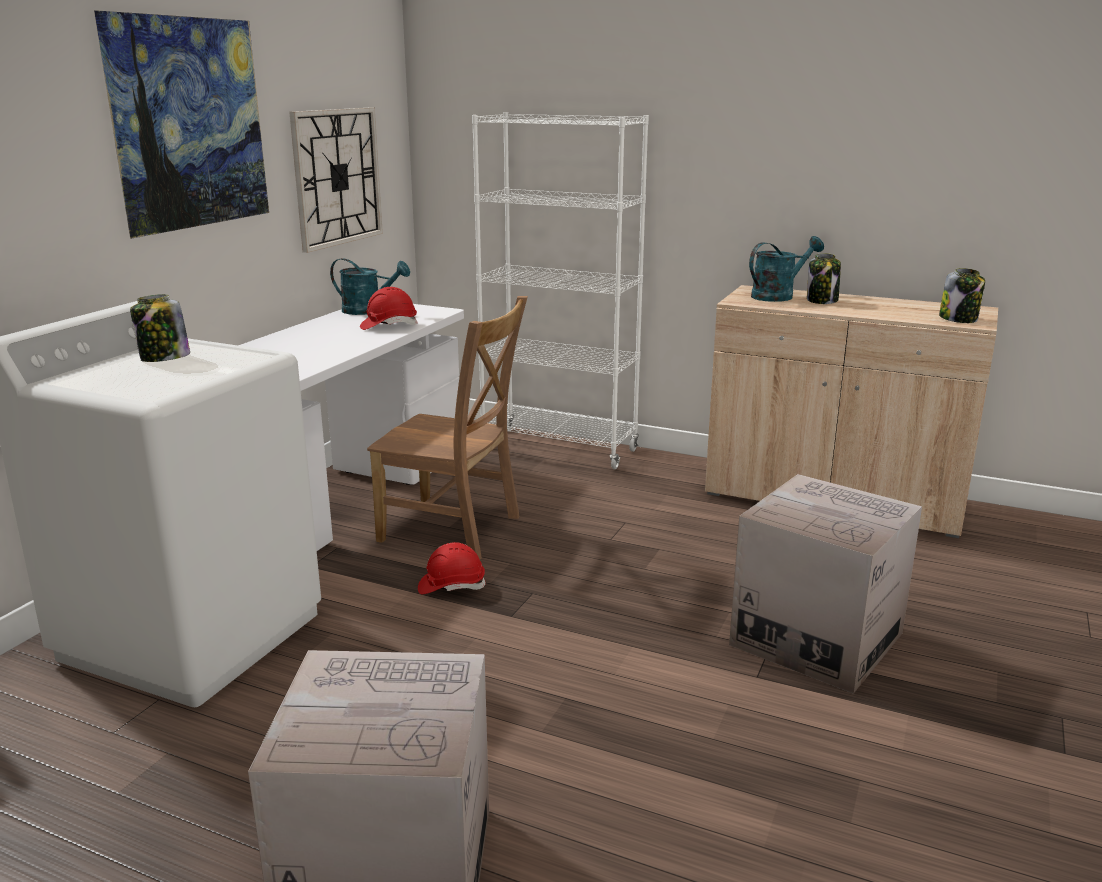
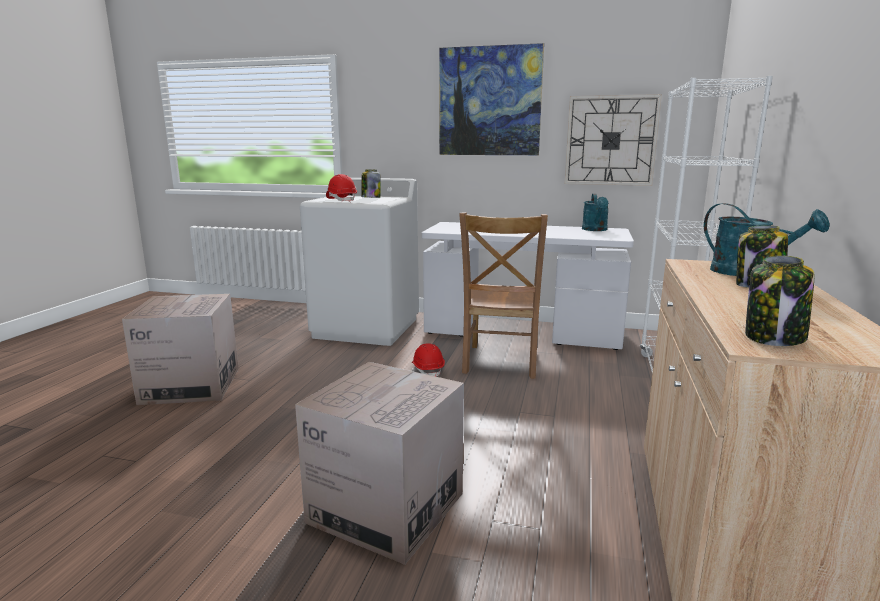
camera: 80 degrees right, 5 degrees down
(388, 326) = (564, 234): red hard hat -> red hard hat (341, 200)

